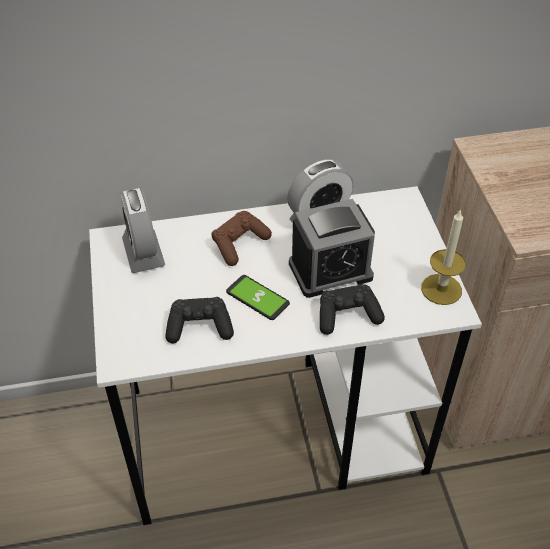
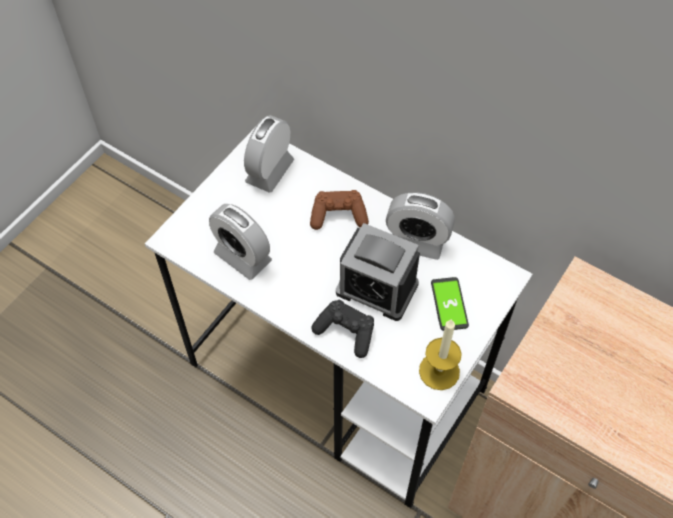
camera: 45 degrees right, 10 degrees up
(199, 327) = (243, 257): black game controller -> alarm clock
(257, 298) = (303, 267): phone -> phone (449, 304)

